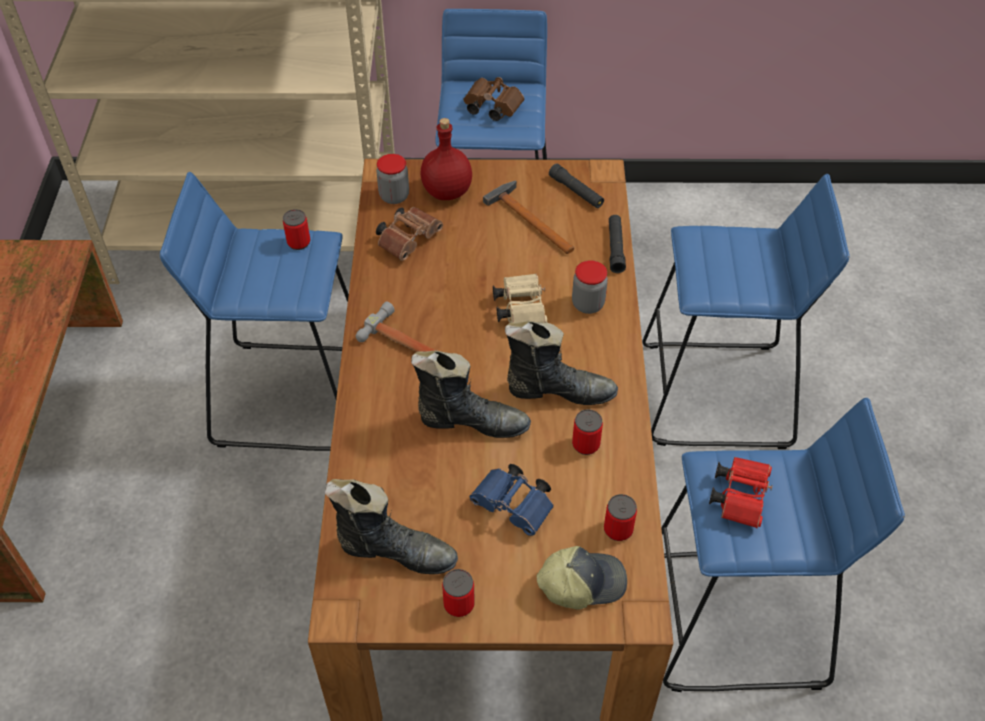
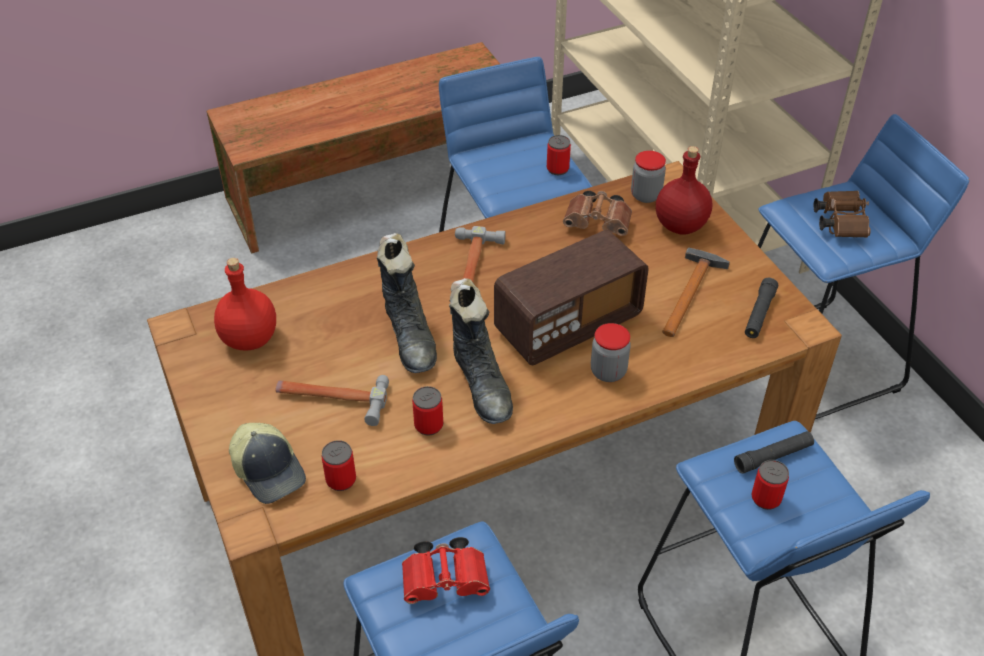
camera: 65 degrees right, 5 degrees down
(395, 552) = (250, 338): black boot -> red bottle
(459, 604) = (214, 395): can -> can (766, 498)
(515, 507) = (331, 398): blue binoculars -> hammer
(520, 308) = (568, 325): beige binoculars -> radio
(615, 248) = (702, 369): black flashlight -> black flashlight (773, 457)

